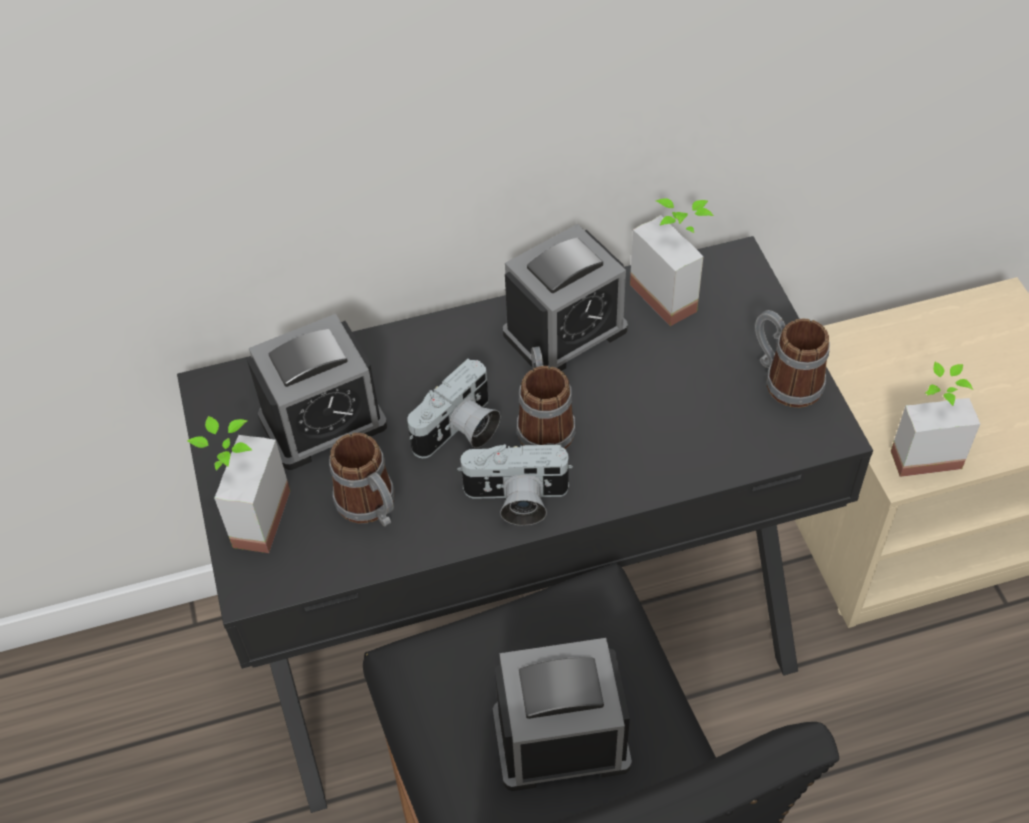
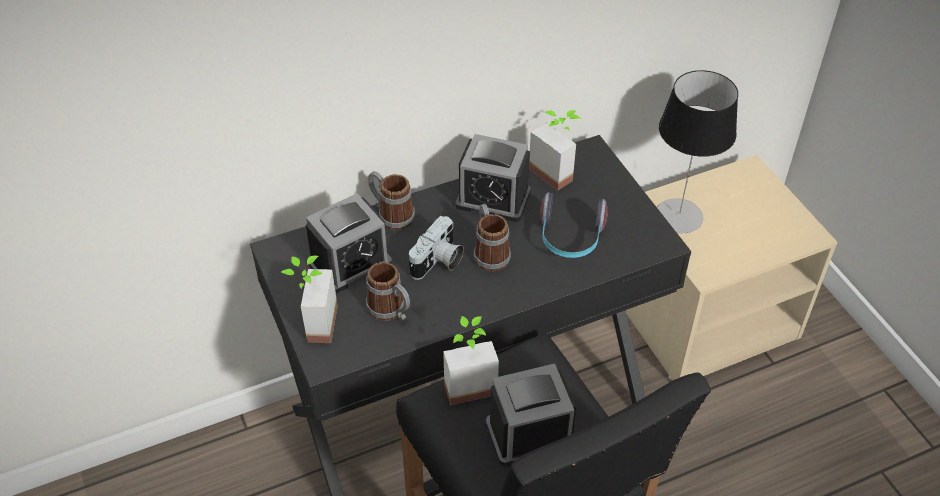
camera: 10 degrees left, 5 degrees down
(516, 500) = (480, 298): camera -> none
(565, 331) = (493, 199): alarm clock -> alarm clock turned 60 degrees clockwise
(677, 410) = (570, 238): none -> headphones
(784, 379) = (632, 215): mug -> mug (391, 214)
(875, 370) = (679, 216): none -> table lamp
(921, 449) = (714, 259): potted plant -> potted plant (468, 381)

